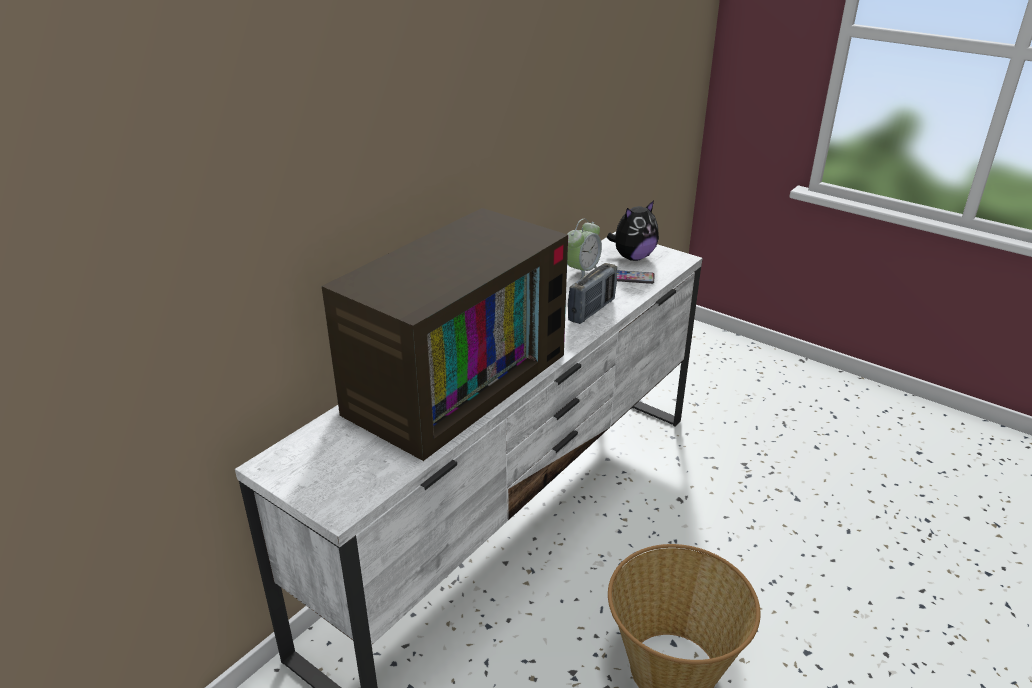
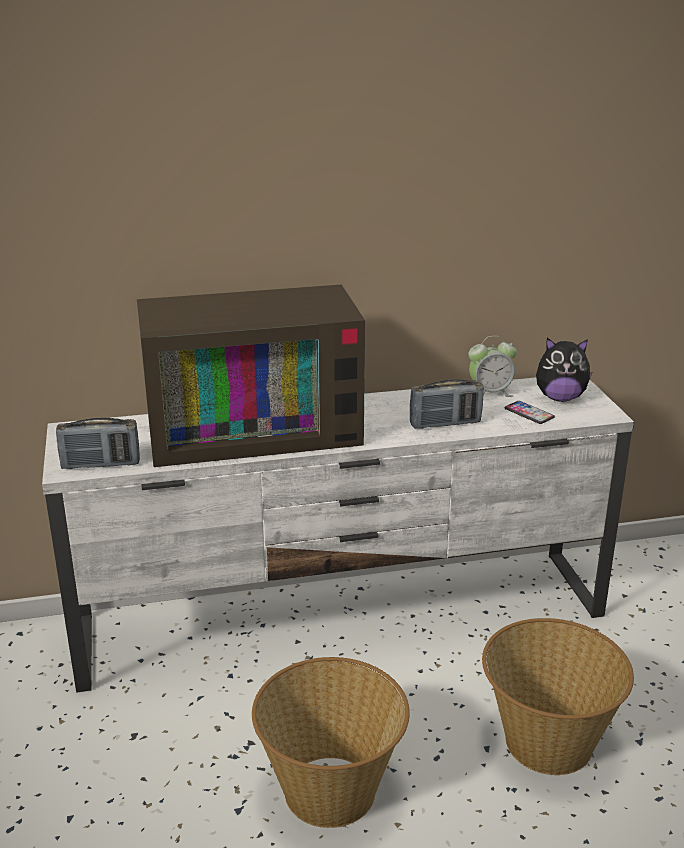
camera: 40 degrees right, 5 degrees down
(367, 484) = (101, 464): none -> radio
(753, 534) = (547, 743): none -> basket

